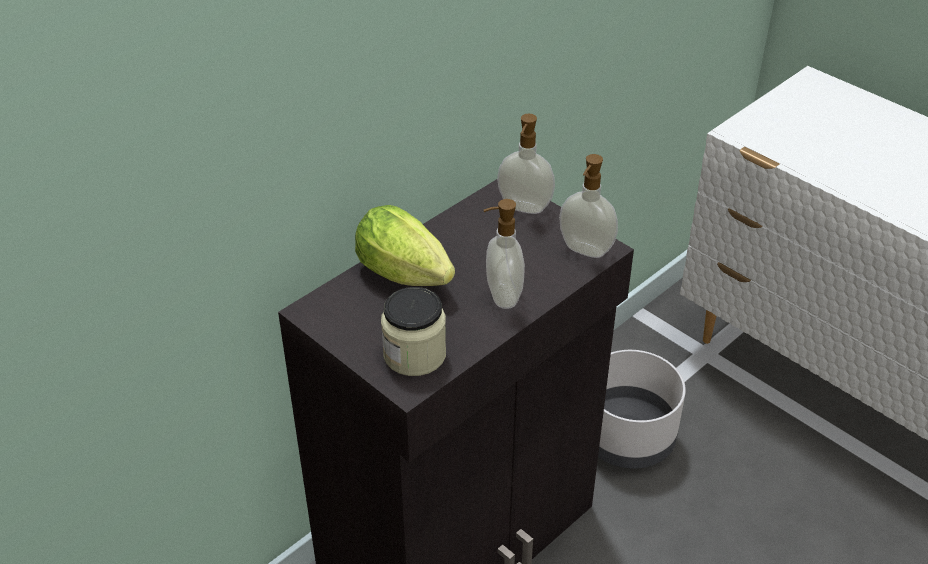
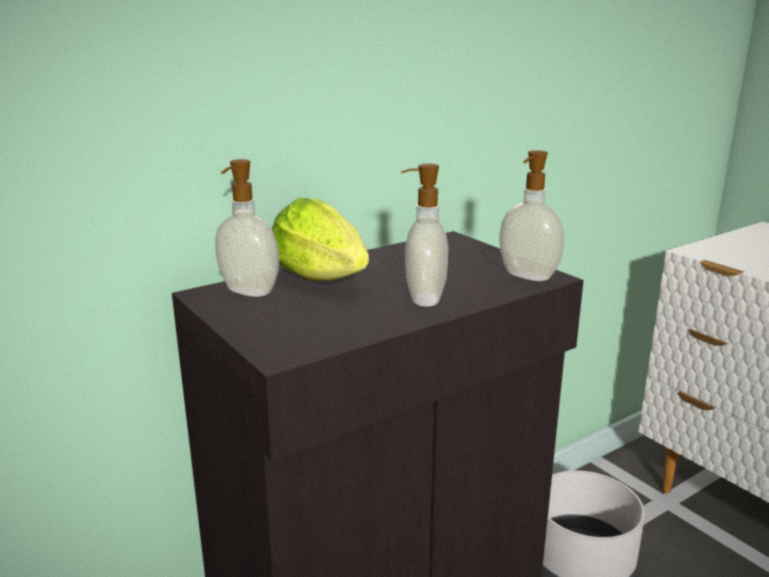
camera: 10 degrees right, 20 degrees down
(414, 354) = (301, 331): jar -> none
(524, 208) = (466, 249): soap dispenser -> soap dispenser (248, 292)

